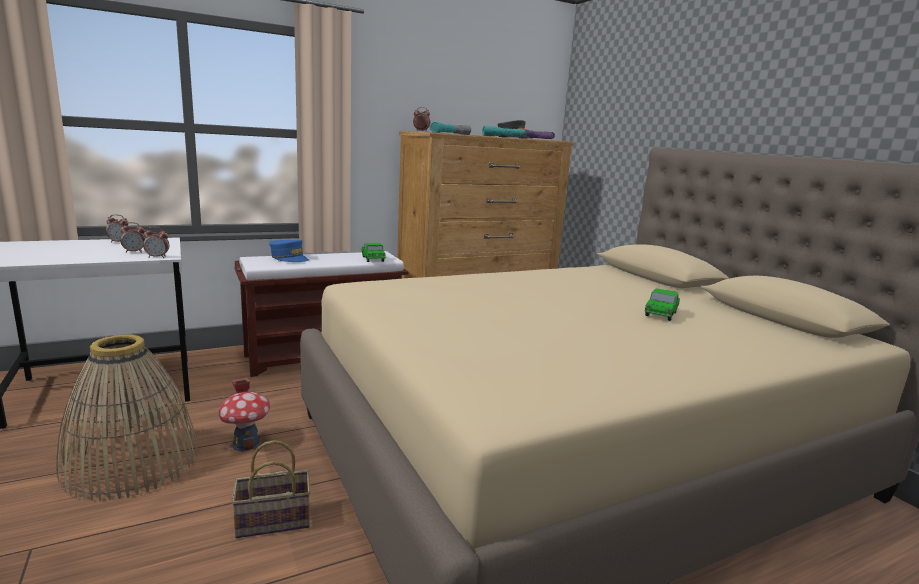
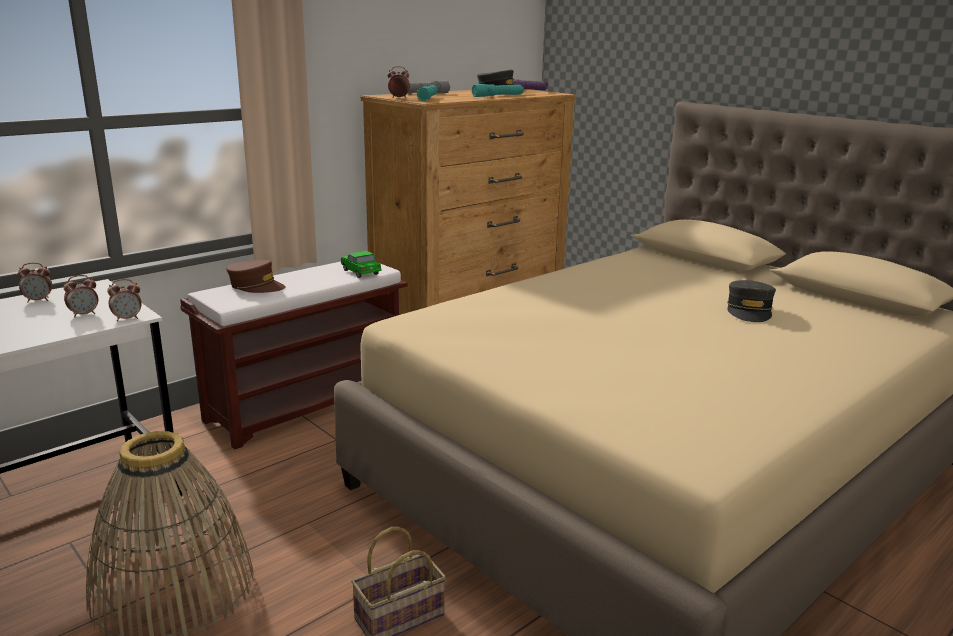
camera: 15 degrees left, 5 degrees up
(246, 444) = (298, 536): toy house -> none
(289, 258) = (256, 286): blue cap -> brown cap
(661, 314) = (749, 311): toy car -> grey cap

